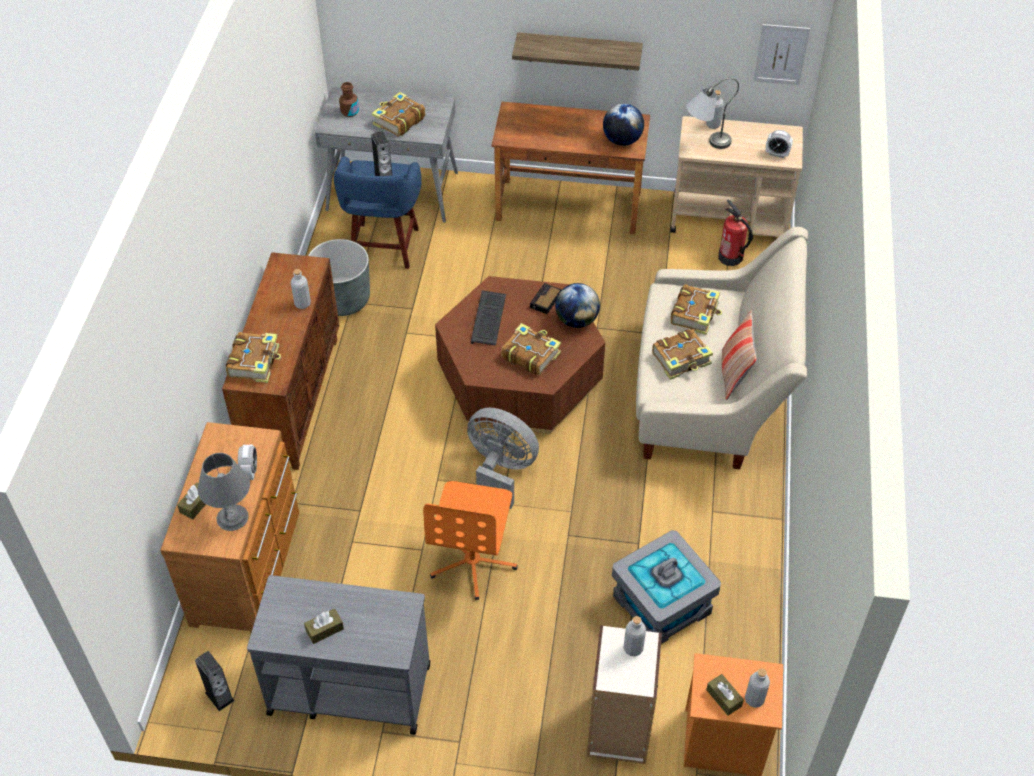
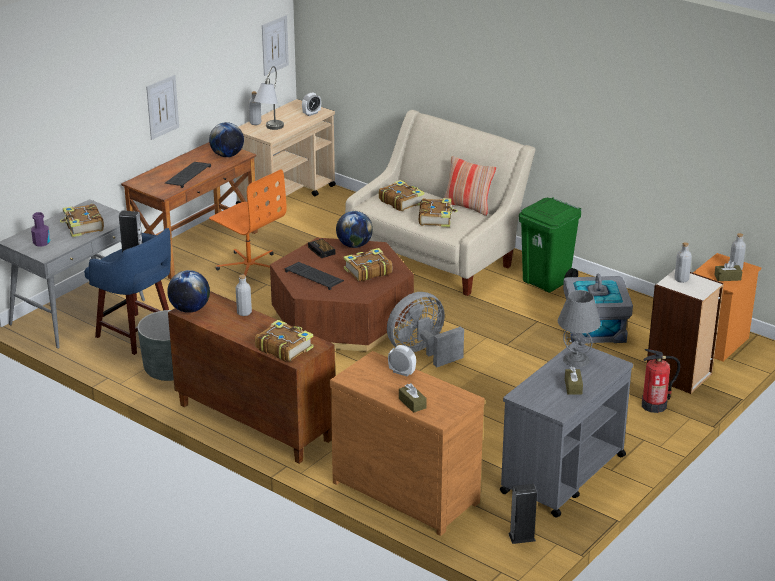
camera: 60 degrees left, 20 degrees down
(232, 517) = (441, 390): grey table lamp -> grey table lamp (576, 360)
(284, 264) = (190, 309): none -> globe
(350, 112) = (41, 242): brown bottle -> purple bottle
(473, 561) = (494, 388): orange office chair -> orange office chair (249, 266)
(556, 135) = (188, 175): none -> keyboard
(579, 51) = (162, 107): shelf -> picture
(730, 257) = (323, 207): fire extinguisher -> fire extinguisher (654, 405)
(732, 517) = (547, 282): none -> green trash can

